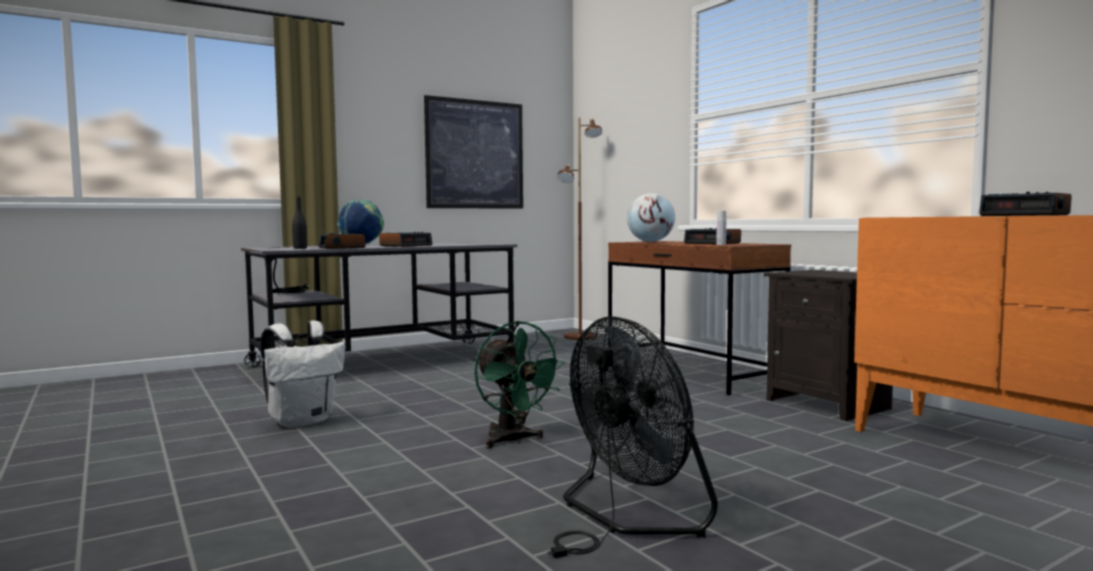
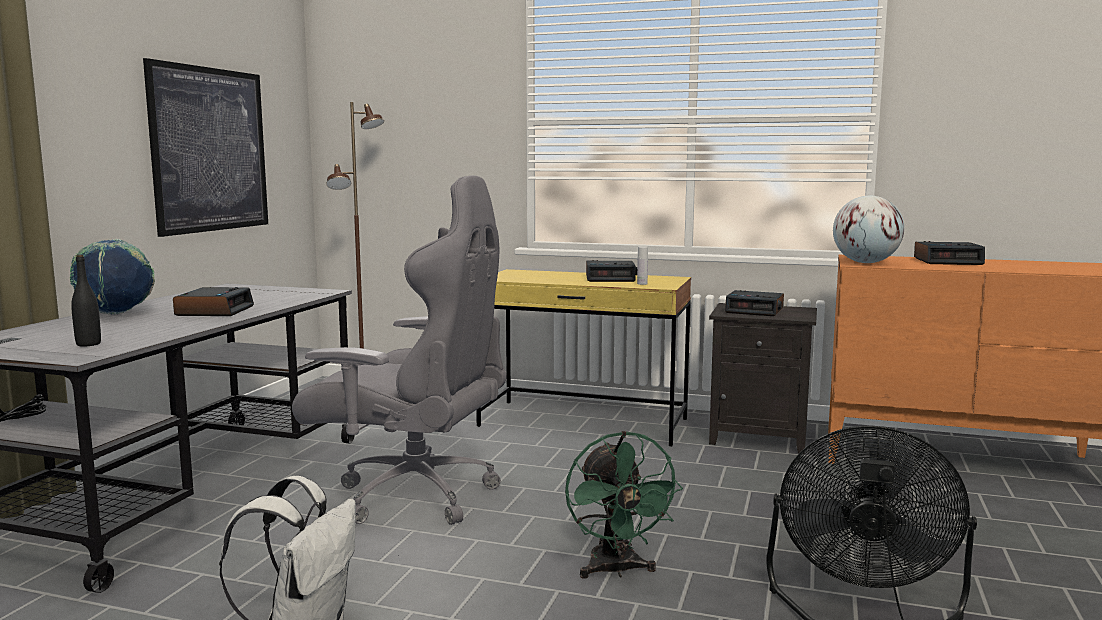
camera: 40 degrees left, 5 degrees up
(342, 247) = (152, 332): alarm clock -> alarm clock (755, 310)
(484, 384) = (407, 495): none -> grey office chair
(513, 441) = (616, 570): green fan -> green fan turned 60 degrees clockwise
(650, 241) = (516, 275): globe -> globe (865, 263)
(691, 372) = (583, 423): brown desk -> yellow desk

